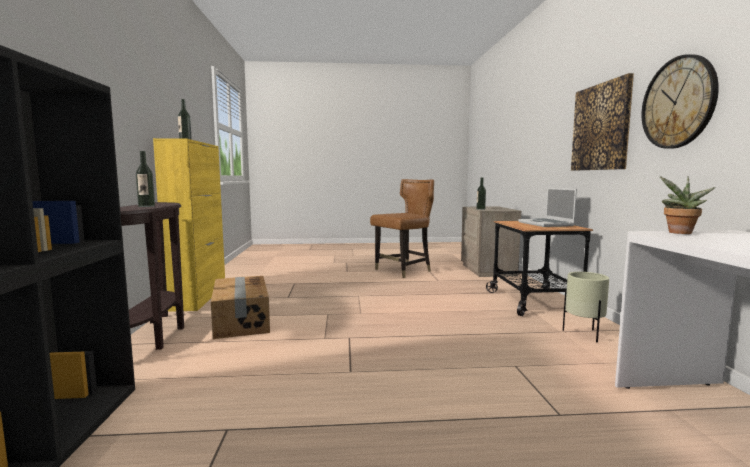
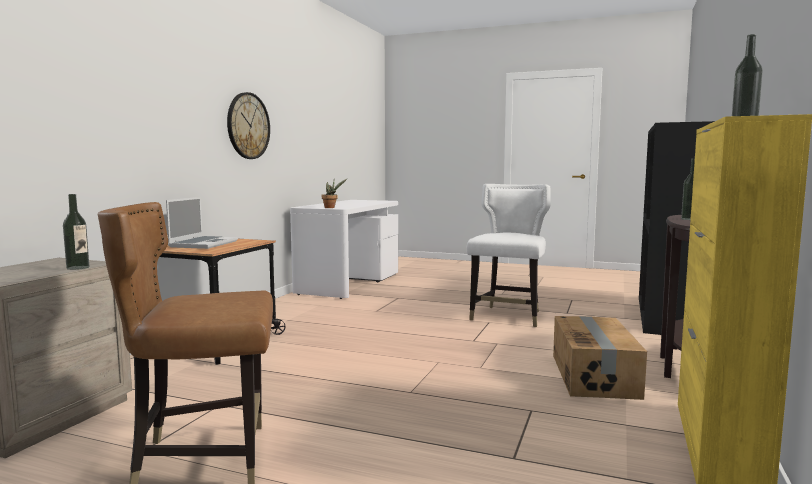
camera: 155 degrees left, 0 degrees up
(329, 392) = (508, 316): none -> white chair
(584, 334) = (278, 316): beige planter -> none
(601, 127) = (183, 127): picture -> none

